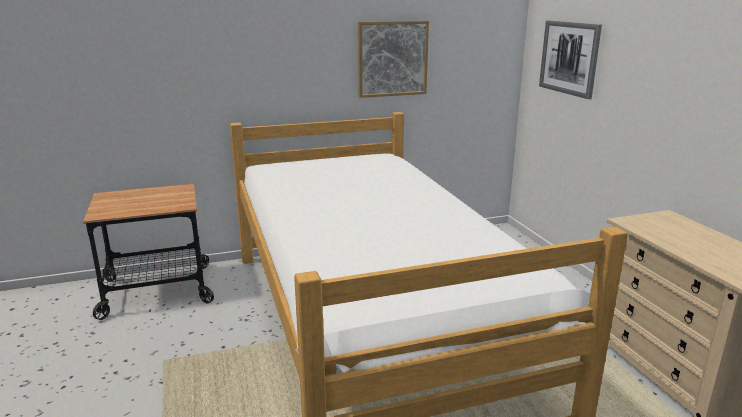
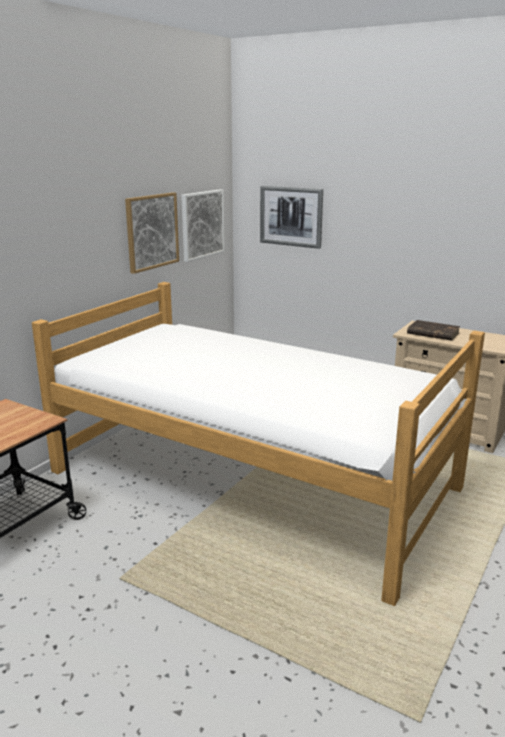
camera: 40 degrees left, 0 degrees up
(469, 59) = (202, 224): none -> picture
(666, 231) = (432, 333): none -> brown book

